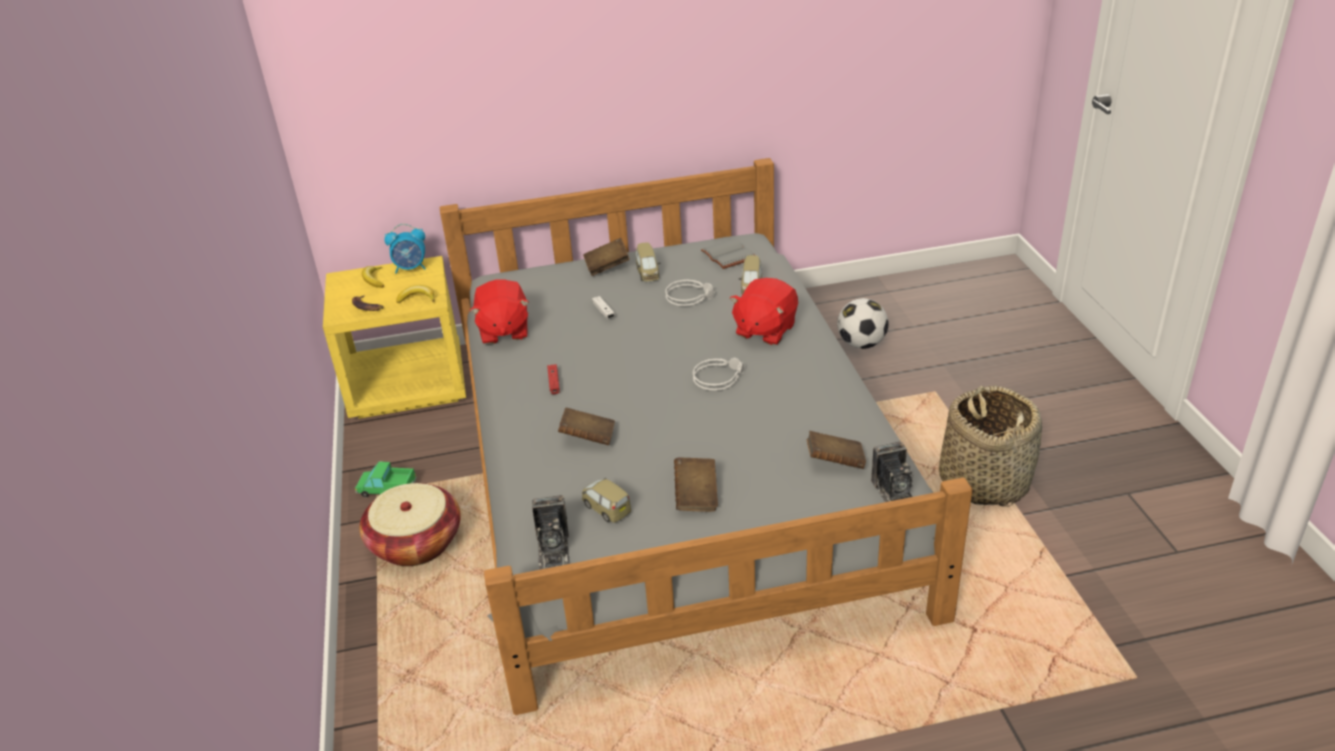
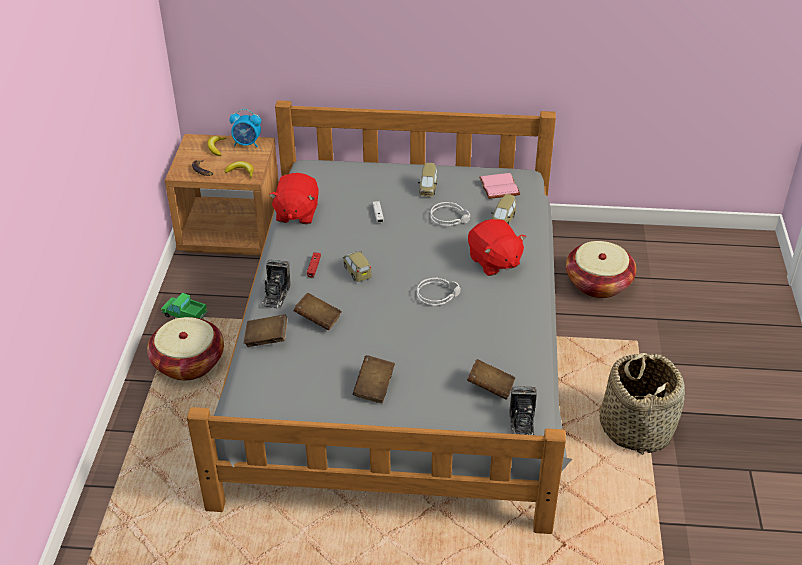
camera: 15 degrees right, 5 degrees up
(408, 385) = (231, 232): yellow nightstand -> brown nightstand
(553, 549) = (255, 401): camera -> camera (276, 295)
(606, 508) = (306, 380): toy car -> toy car (357, 272)
(607, 267) = (399, 175): brown book -> brown book (266, 339)
(730, 255) = (500, 187): grey book -> pink book
(764, 330) = (494, 262): red plush toy -> red plush toy turned 75 degrees counterclockwise
(861, 344) = (598, 283): football -> basket

